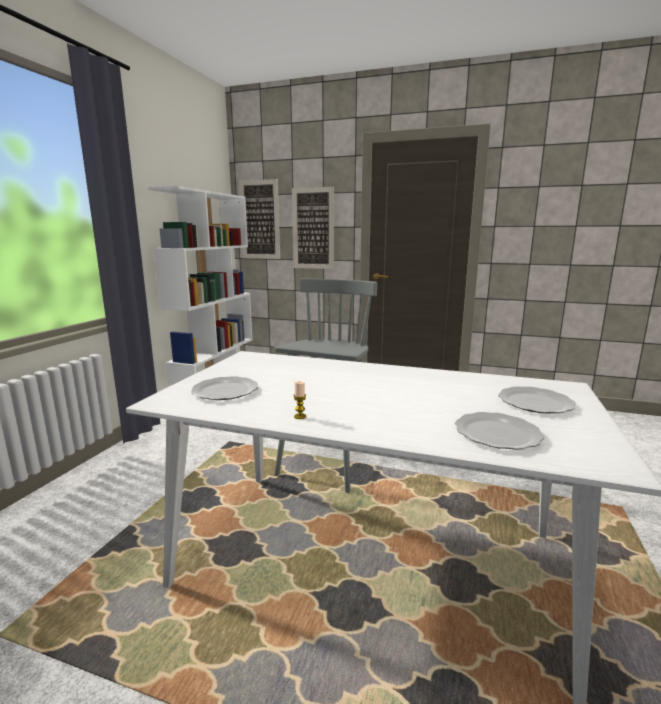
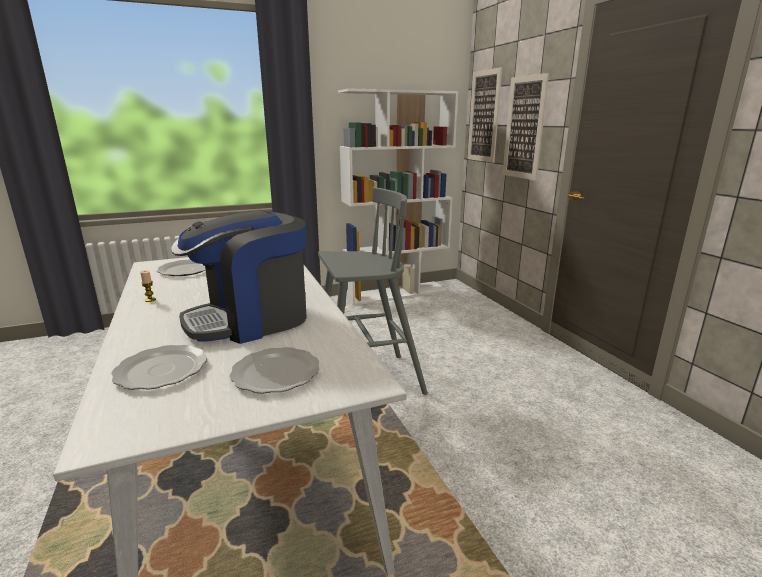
camera: 50 degrees right, 5 degrees up
(420, 392) = (251, 320): none -> coffee machine

